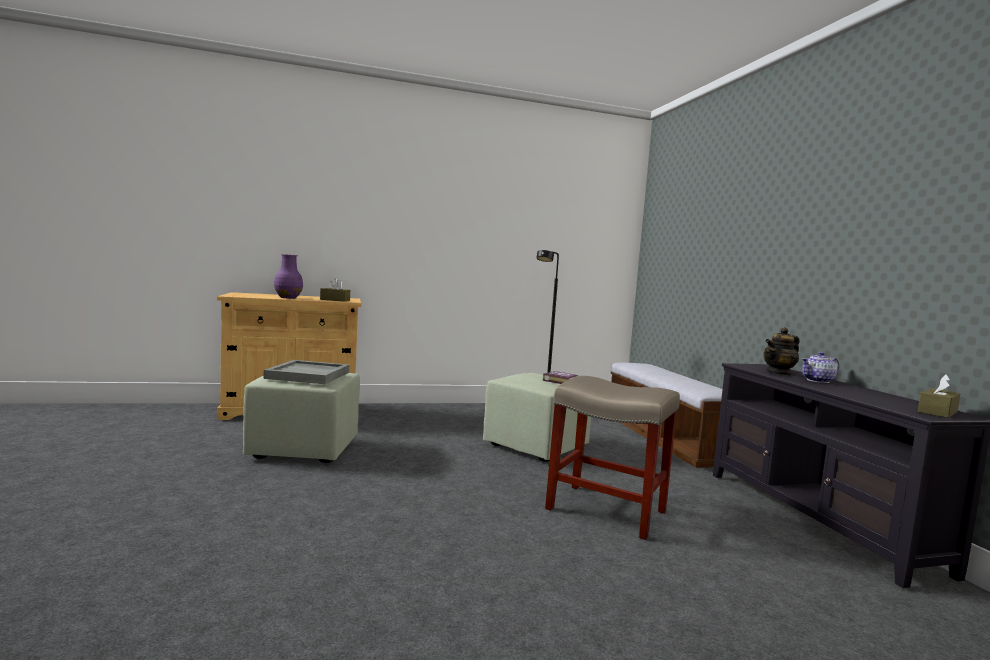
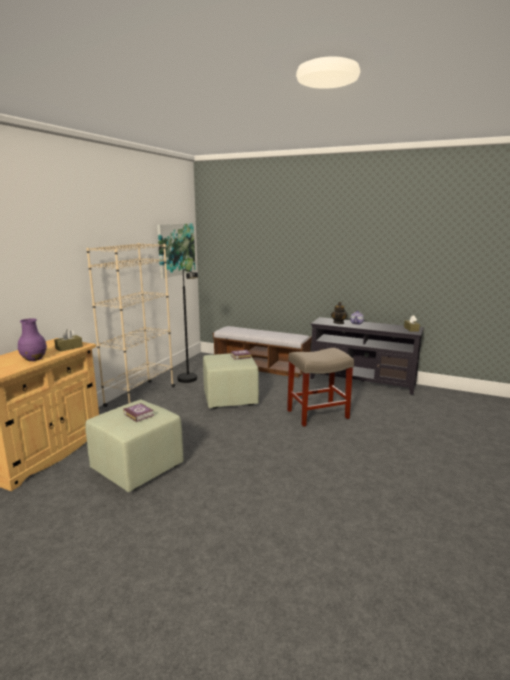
camera: 50 degrees left, 10 degrees up
(309, 375) = (139, 414): grey tray -> book
(458, 410) = (140, 396): none -> beige bookcase
(589, 237) = (176, 249): none -> picture

